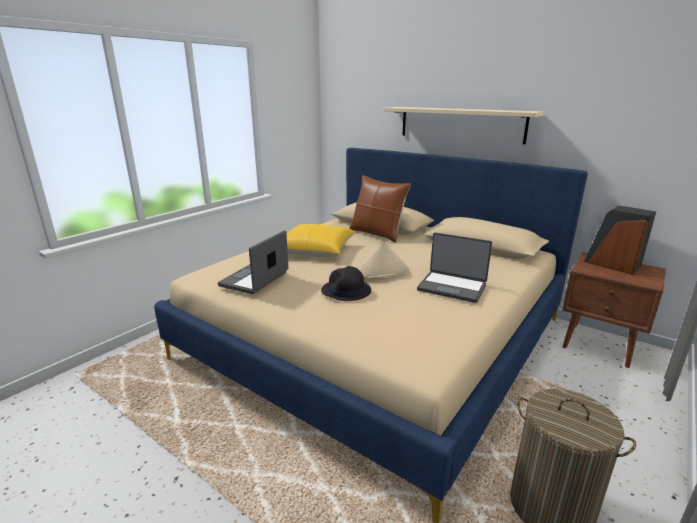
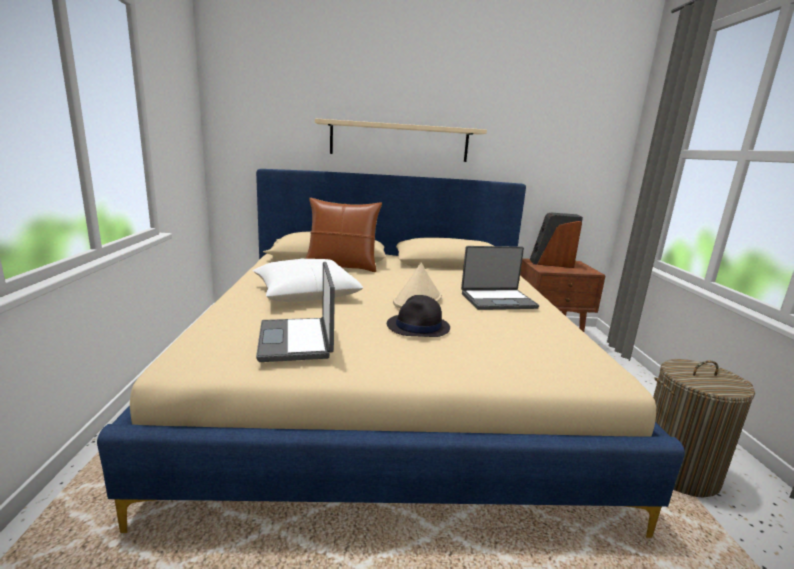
camera: 40 degrees left, 5 degrees down
(315, 250) = (305, 294): yellow pillow -> white pillow

